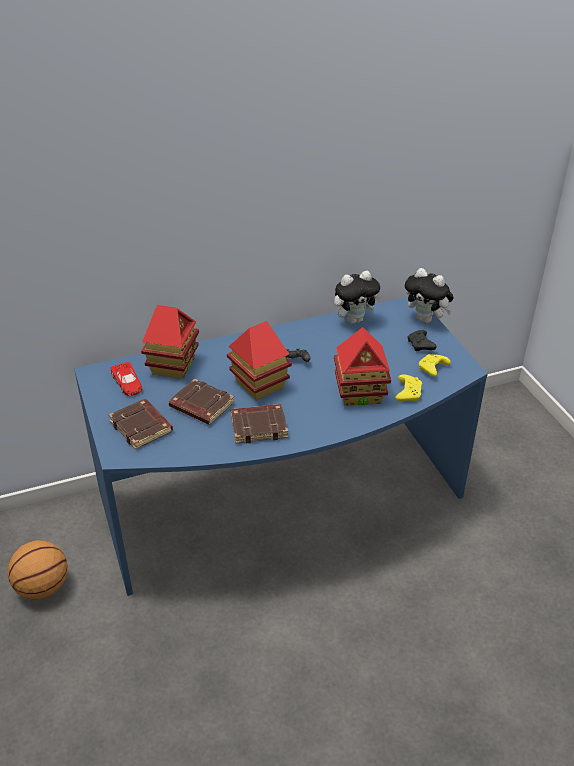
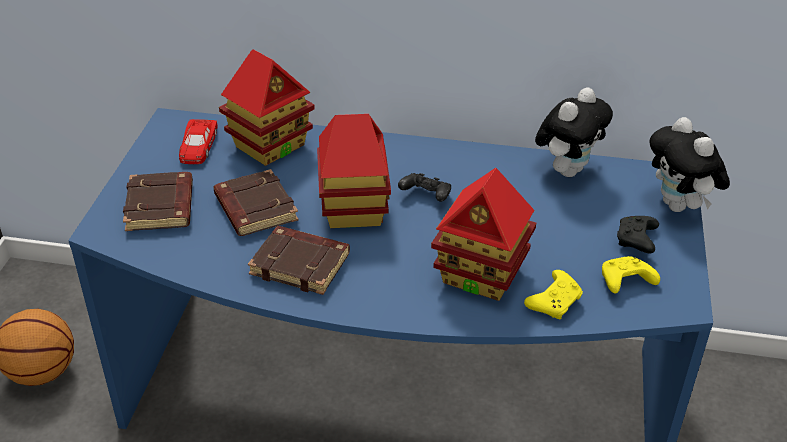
camera: 30 degrees right, 0 degrees up
(354, 320) = (567, 170): plush toy -> plush toy turned 60 degrees counterclockwise

